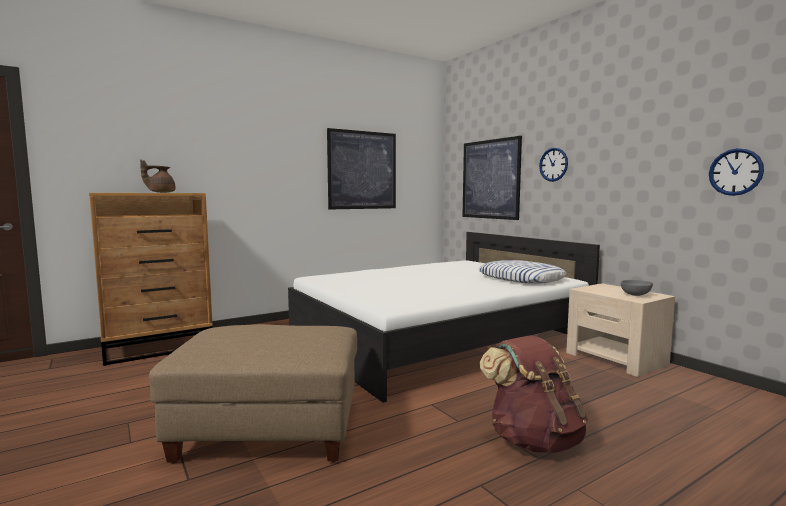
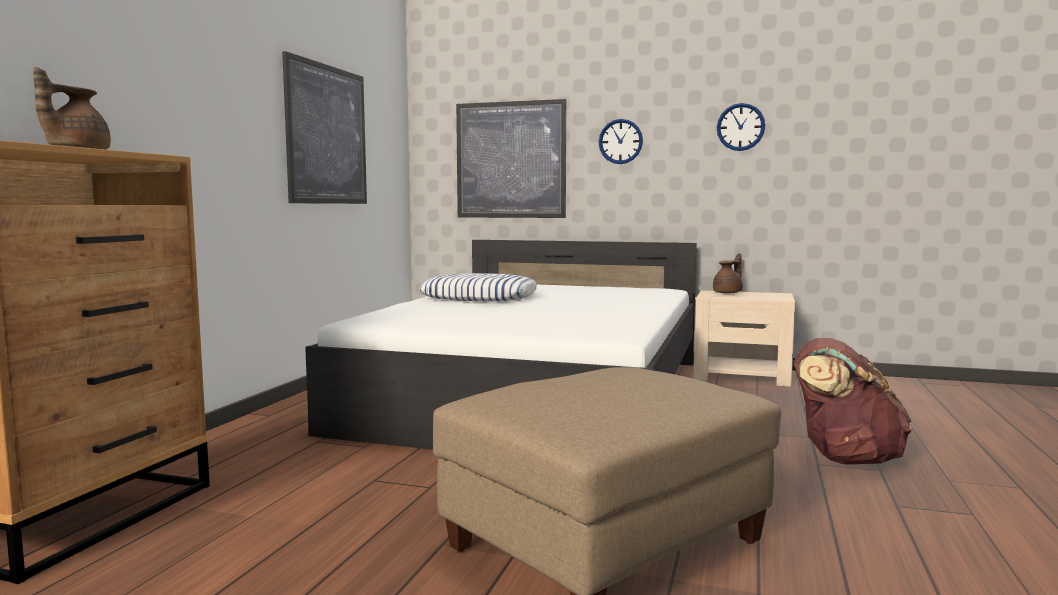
camera: 40 degrees left, 0 degrees up
(521, 278) = (623, 293): pillow -> pillow (479, 297)
(613, 288) = (728, 293): none -> brown teapot
(636, 295) = (766, 296): grey bowl -> none
(735, 172) = (846, 156): wall clock -> wall clock (740, 127)

